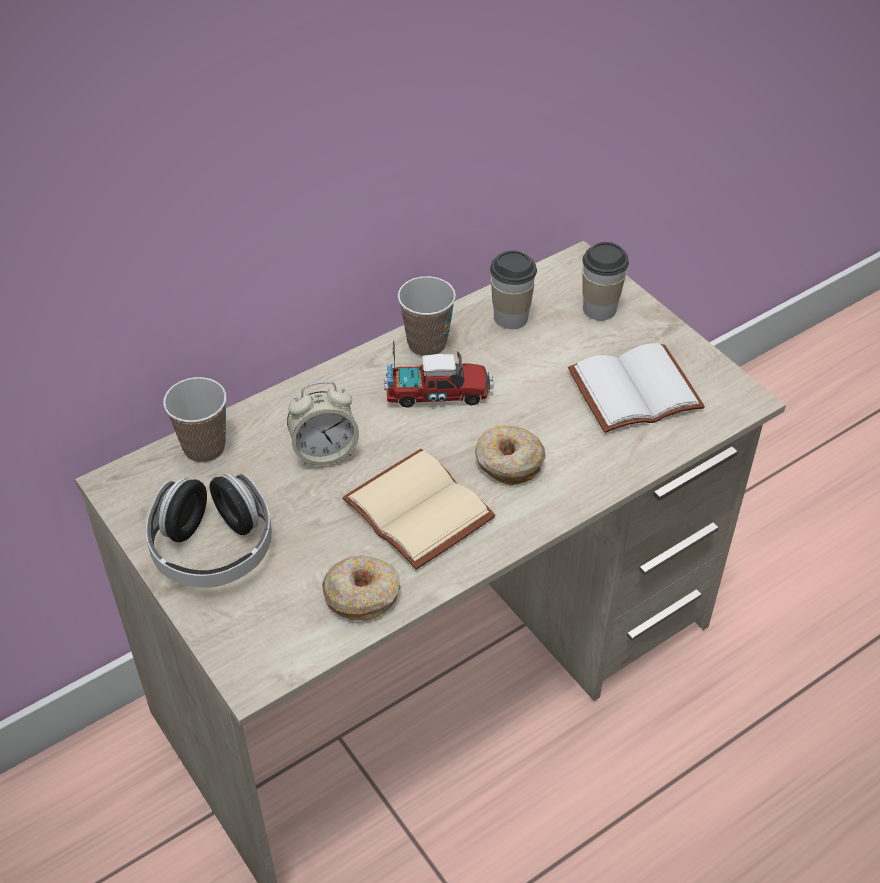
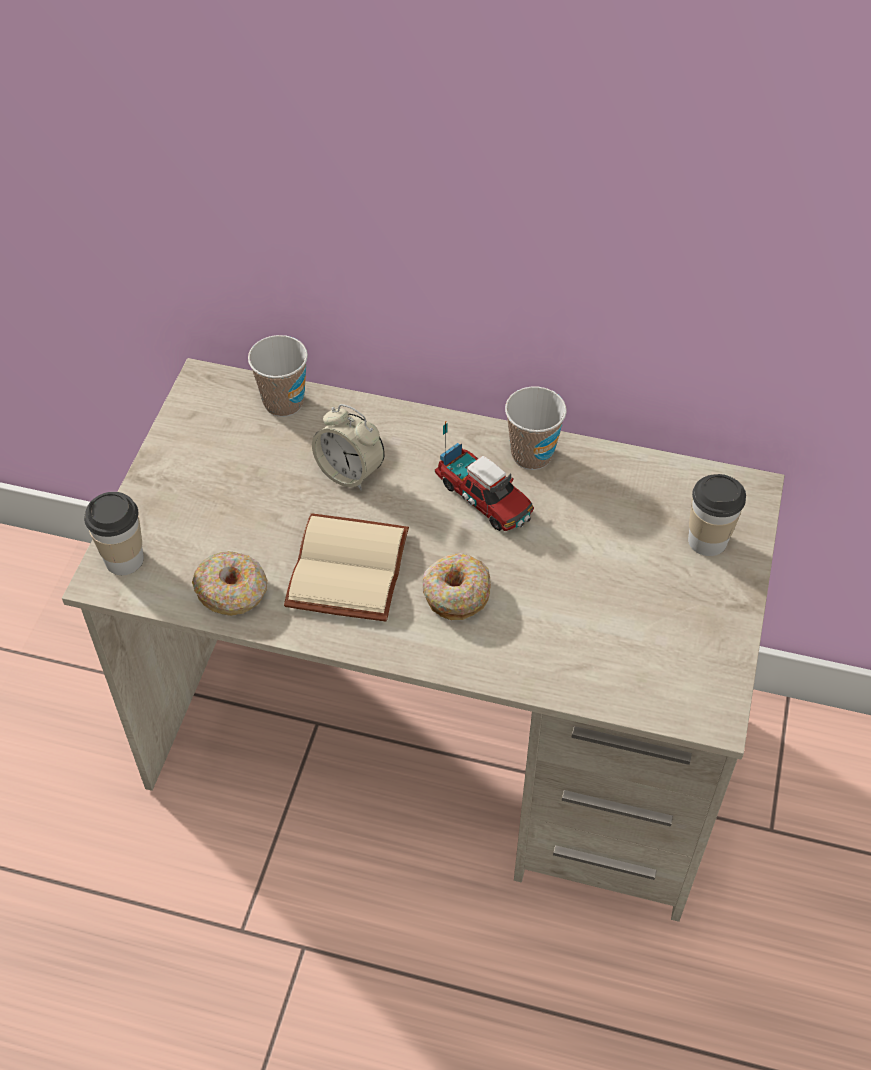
camera: 50 degrees right, 5 degrees up
(213, 550) = (194, 477): headphones -> none
(510, 317) = (625, 488): cup -> cup (124, 559)
(635, 388) = (636, 626): white book -> none

